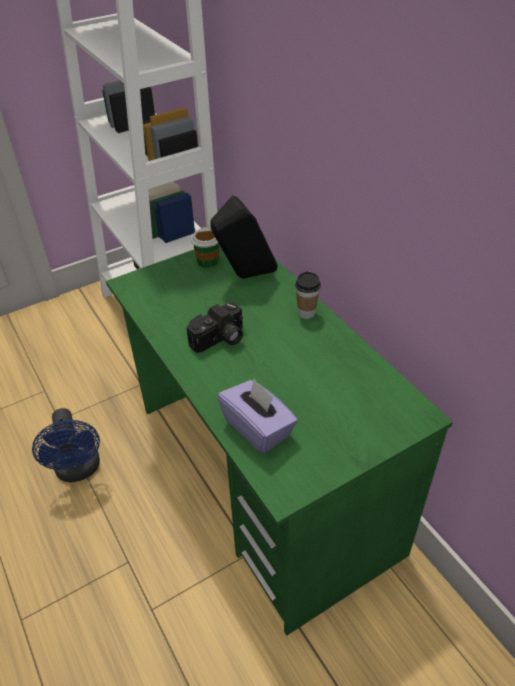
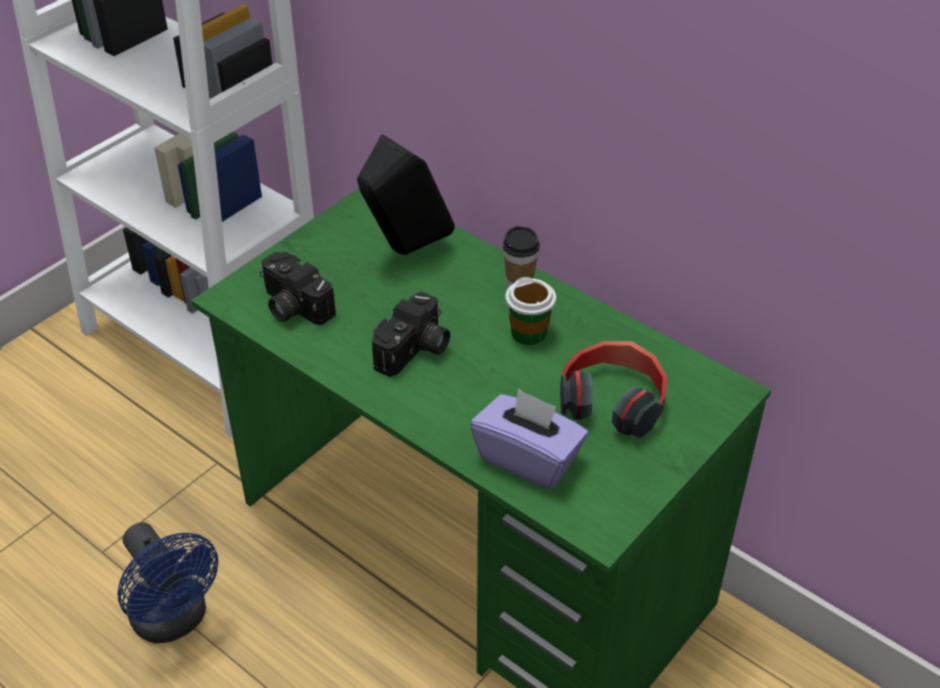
camera: 20 degrees left, 0 degrees up
(160, 296) = (292, 306): none -> camera
(207, 262) = (337, 239): cup -> cup (529, 333)
(334, 403) = (613, 401): none -> headphones

